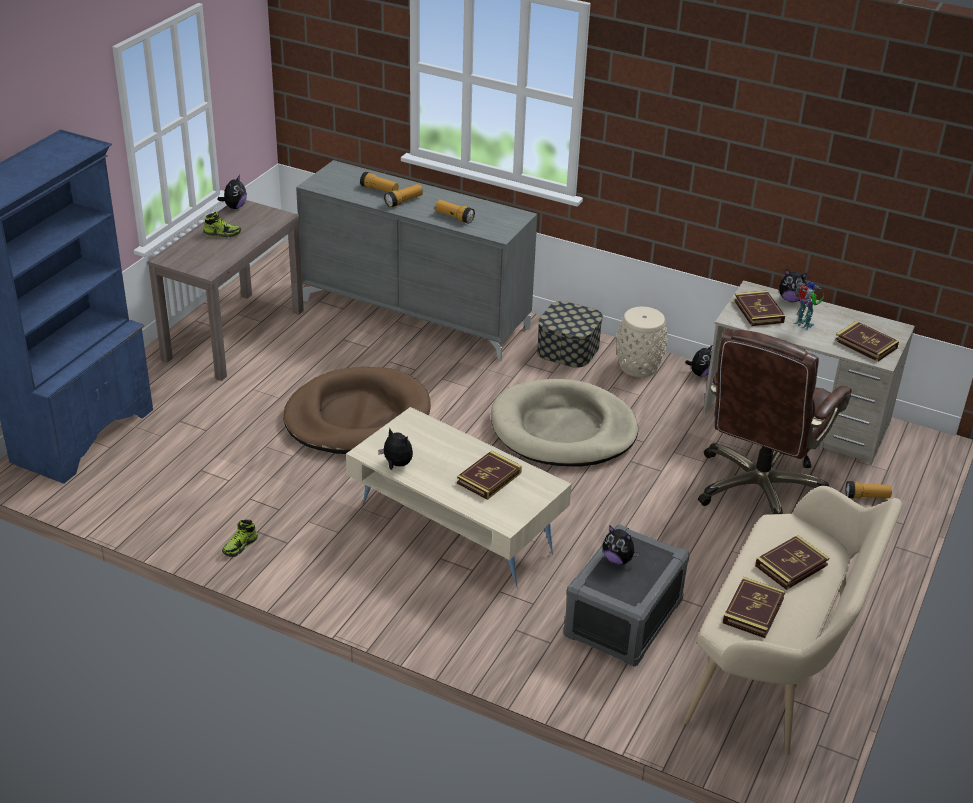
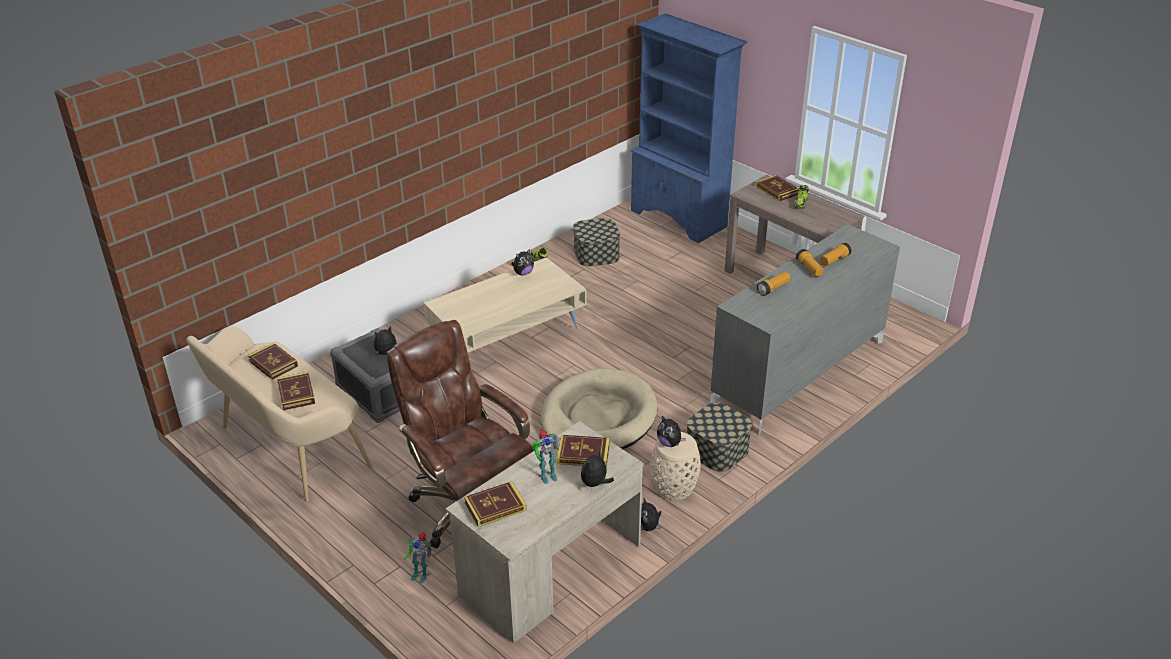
camera: 110 degrees right, 0 degrees up
(204, 494) = (596, 254): none -> storage box
(234, 207) = (846, 212): plush toy -> plush toy (669, 443)
(357, 417) = (656, 321): brown dog bed -> none
(489, 478) = (487, 306): book -> book (777, 190)
(866, 497) = (420, 574): flashlight -> toy robot

